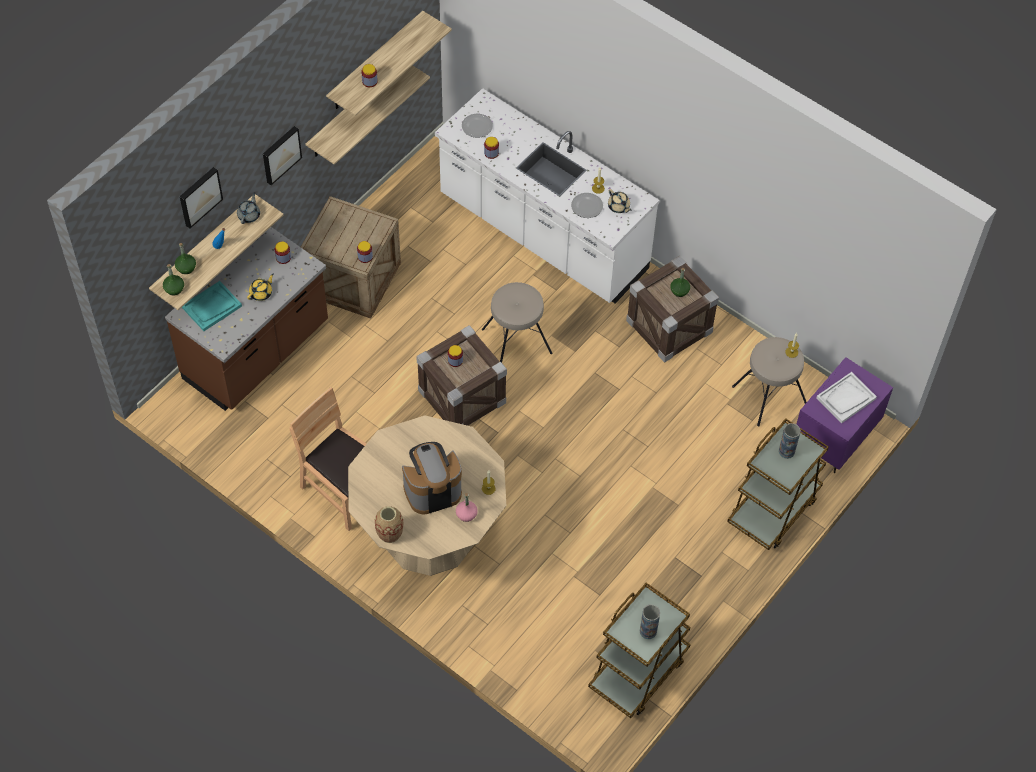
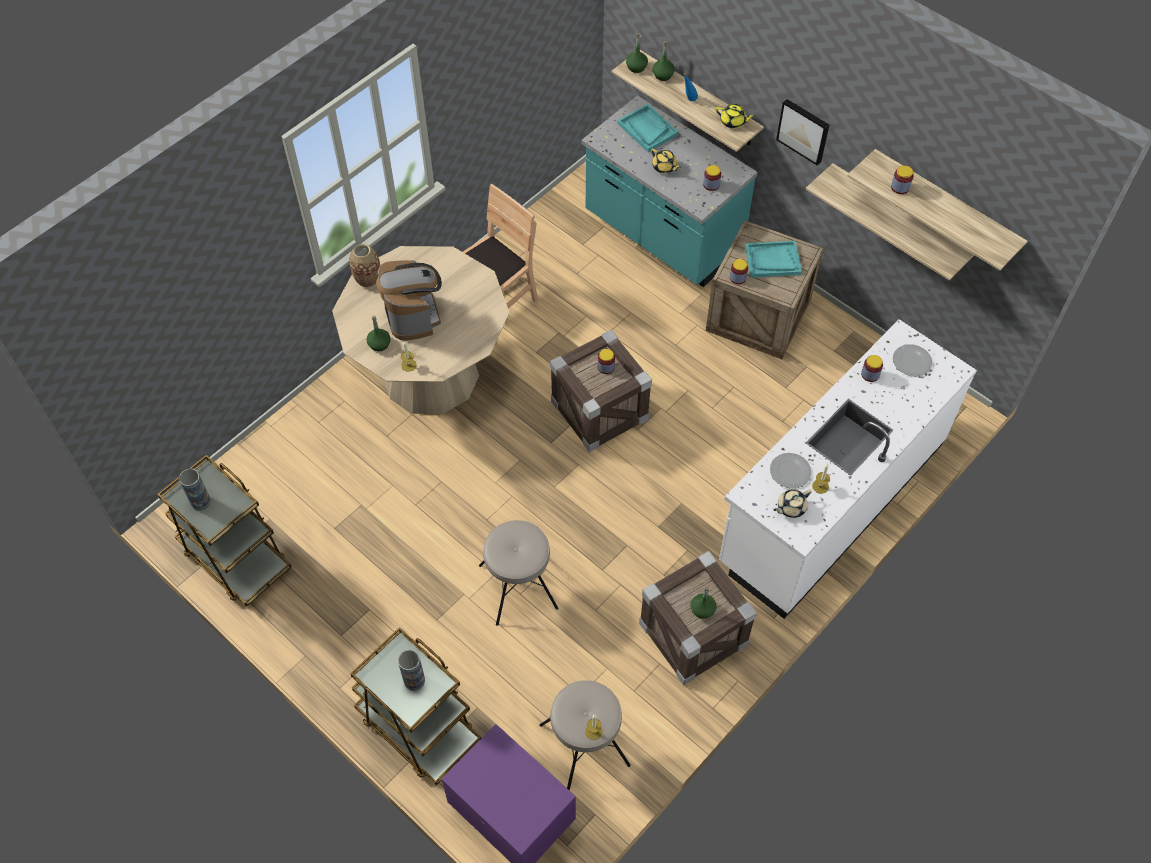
camera: 95 degrees right, 0 degrees up
(199, 196) = (712, 37): picture -> none
(249, 215) = (733, 122): grey teapot -> yellow teapot
(257, 353) = (662, 235): brown counter -> turquoise counter
(345, 232) = (772, 260): none -> turquoise tray
(466, 514) = (379, 344): pink bottle -> green bottle
(516, 340) = (674, 467): beige stool -> beige stool (519, 586)
(846, 398) = (507, 786): white tray -> none

